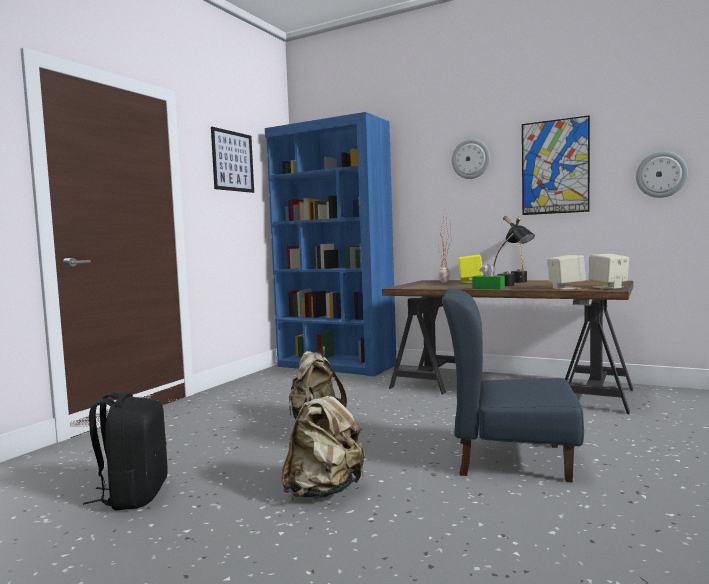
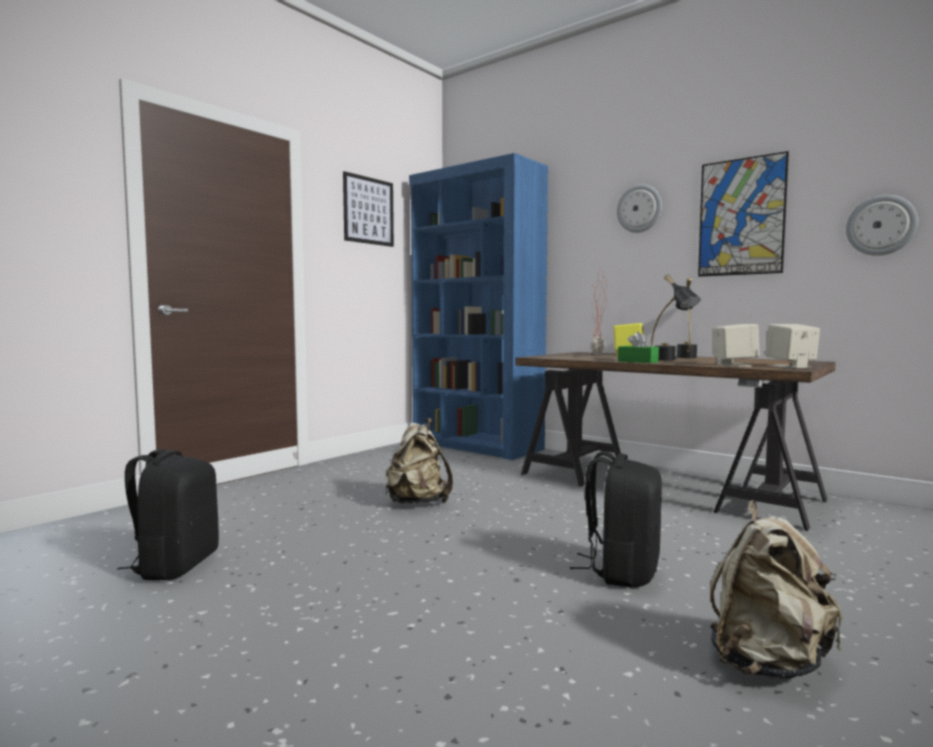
camera: 10 degrees right, 0 degrees up
(324, 491) = (378, 585): beige backpack -> beige backpack (767, 663)
(509, 459) = (621, 571): blue chair -> black backpack

